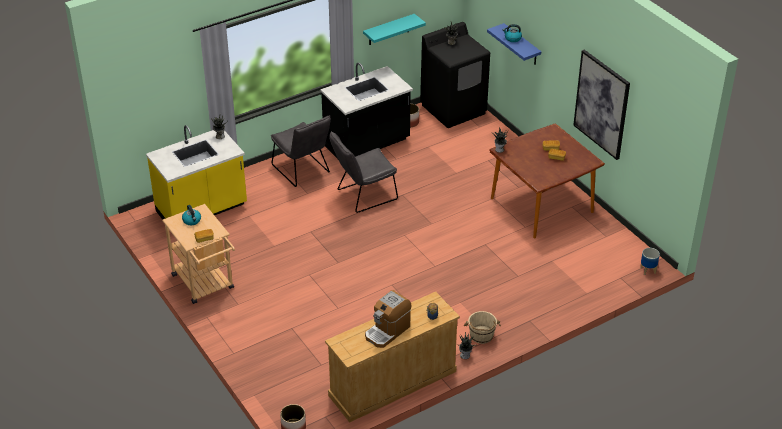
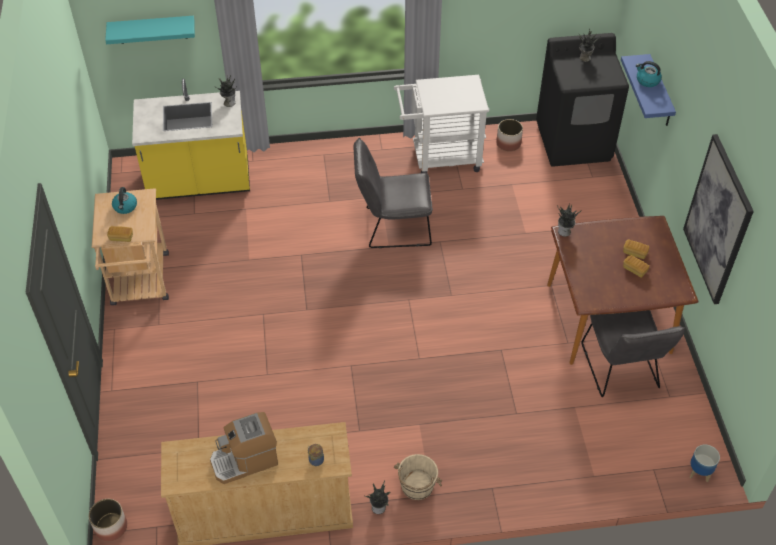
camera: 25 degrees right, 10 degrees up
(303, 171) = (343, 169): grey chair -> grey chair (621, 371)
(367, 144) = (439, 157): black counter -> white cart
(388, 30) = (500, 20): turquoise shelf -> turquoise shelf (152, 29)

